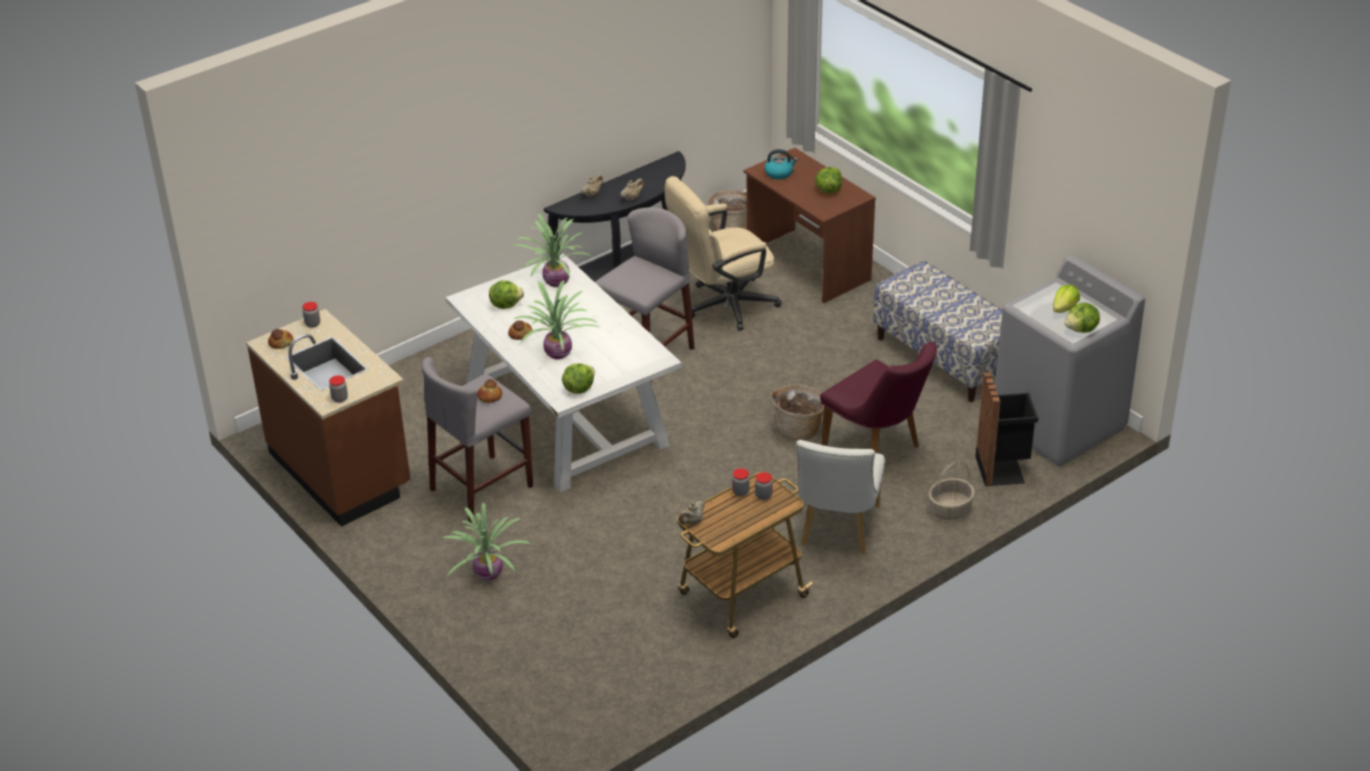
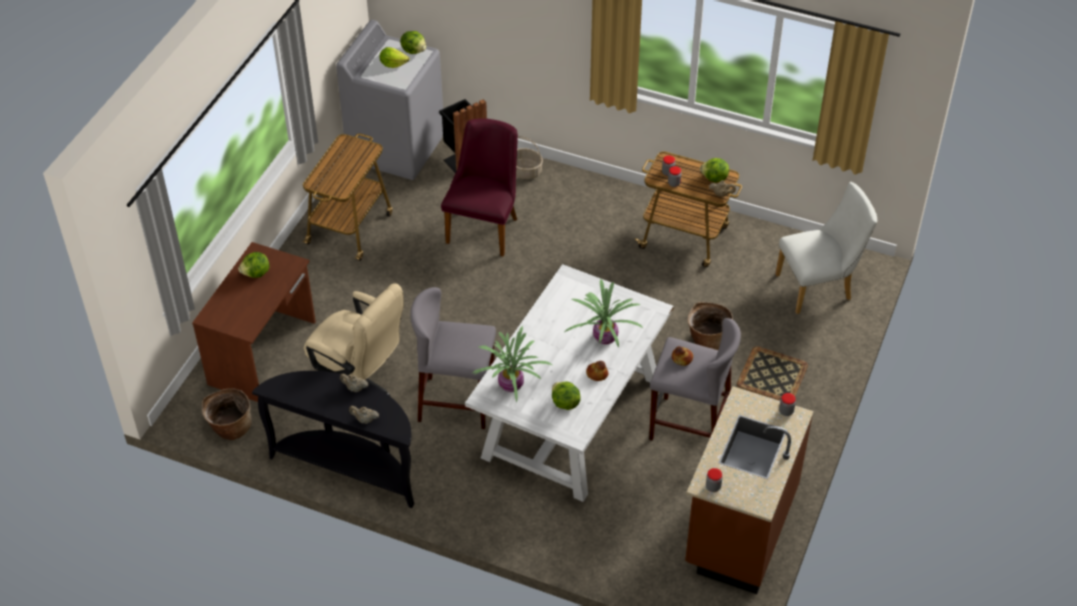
camera: 120 degrees left, 10 degrees up
(281, 343) = (753, 493): bread -> none
(487, 574) = (772, 376): potted plant -> tray
(578, 388) = (637, 306): lettuce -> lettuce (714, 178)
(779, 173) = (245, 315): kettle -> none
(799, 429) = (491, 275): basket -> basket (707, 340)
(837, 530) = (586, 216): white chair -> white chair (819, 287)
(945, 358) = (350, 227): bench -> cart

